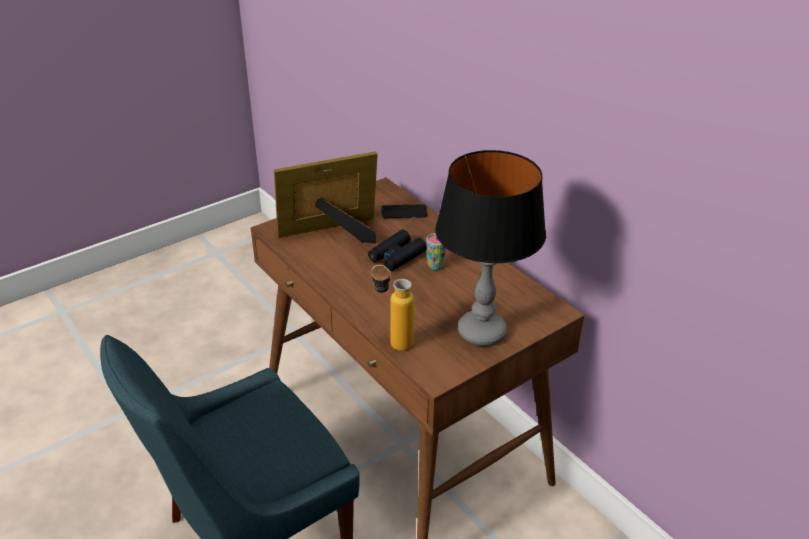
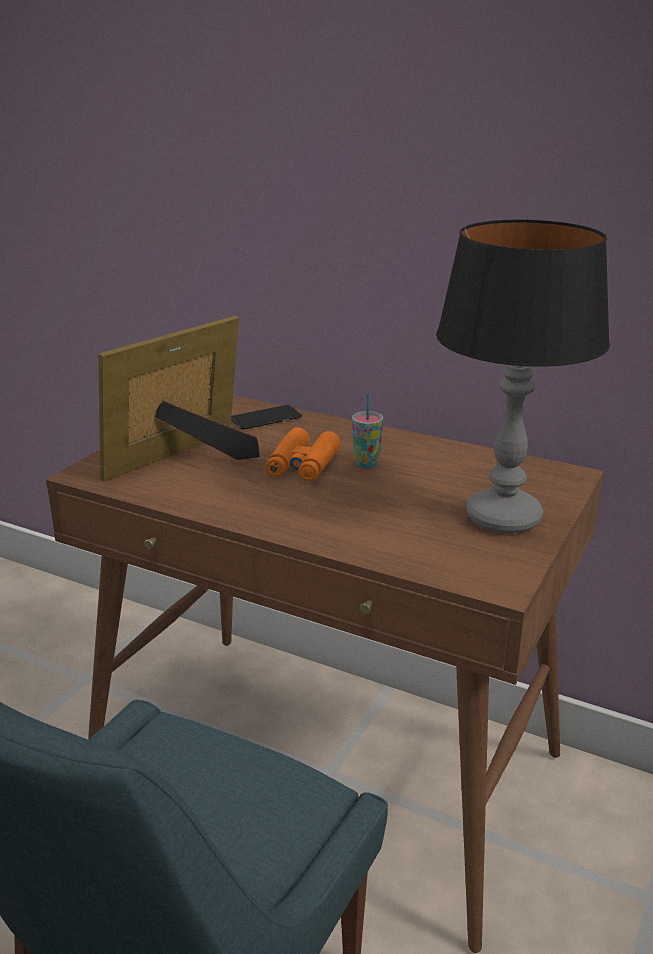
camera: 25 degrees left, 10 degrees down
(392, 342) = (396, 561): bottle -> none
(396, 256) = (303, 465): black binoculars -> orange binoculars

